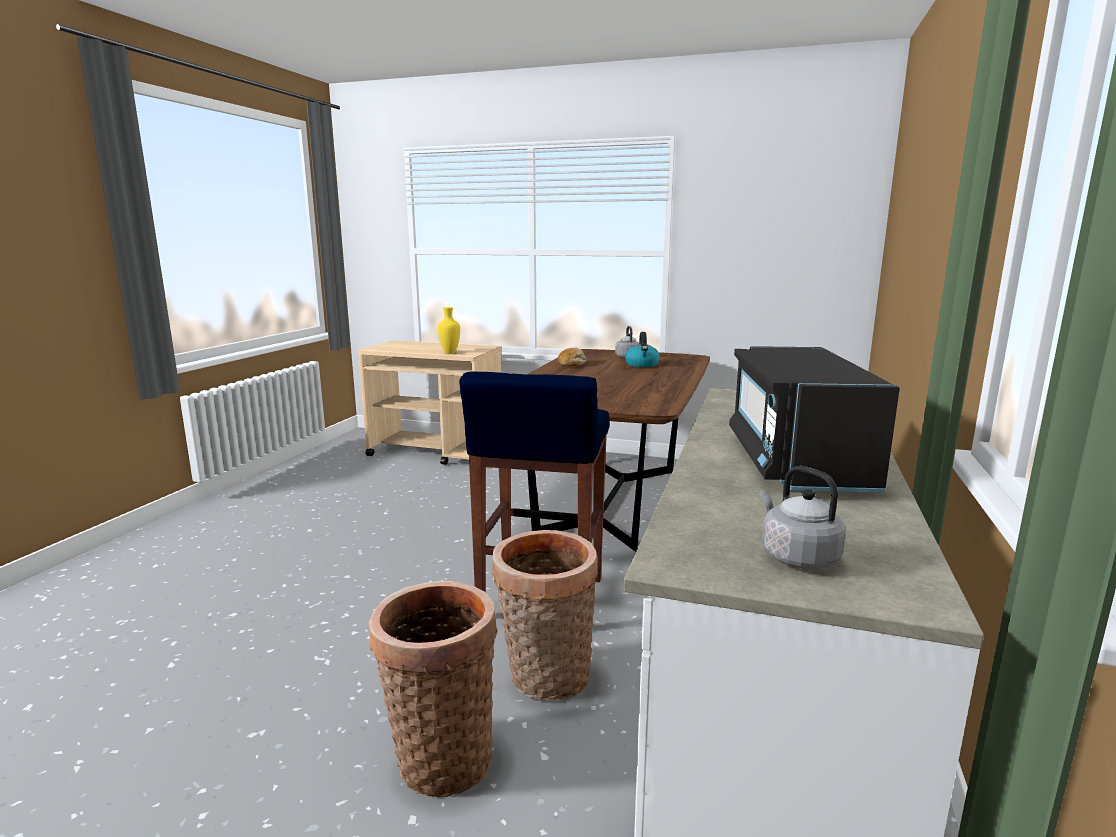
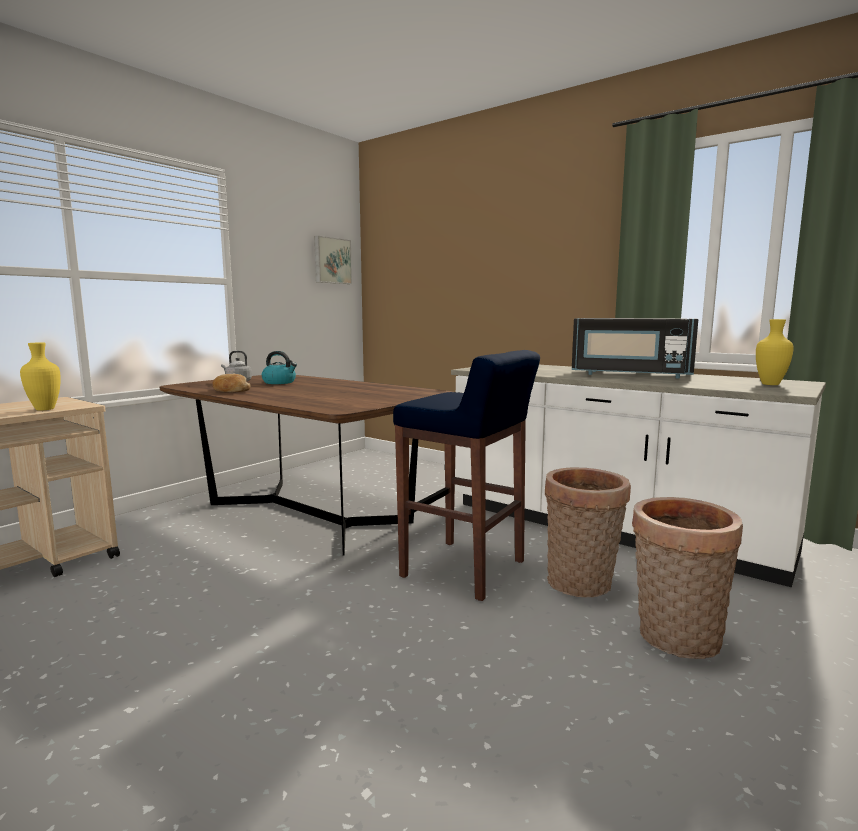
camera: 70 degrees left, 5 degrees down
(796, 556) = (770, 384): grey kettle -> yellow vase
(824, 220) = (331, 261): none -> picture

